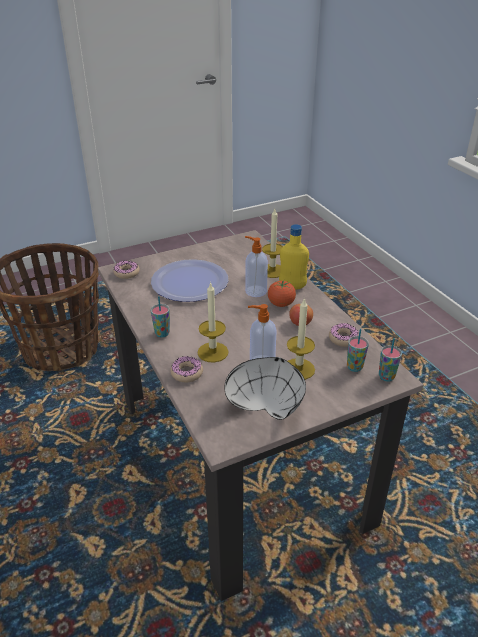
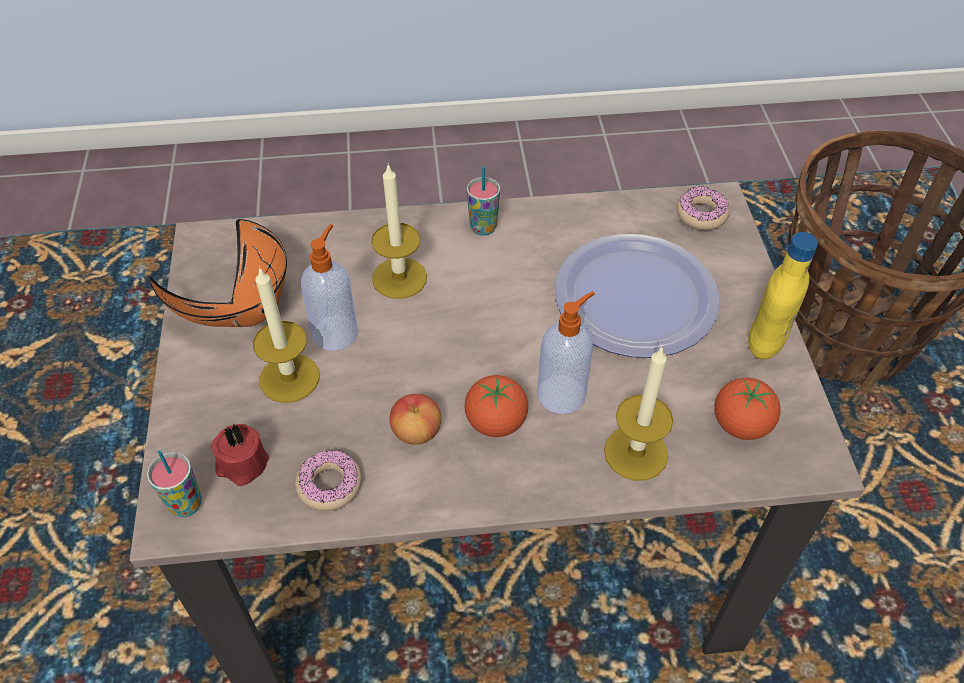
camera: 110 degrees right, 15 degrees up
(187, 373) = (366, 236): donut -> none
(244, 252) = (740, 425): none -> tomato
(266, 403) = (241, 309): white bowl -> orange bowl
(292, 286) = (554, 468): yellow bottle -> yellow bottle (765, 343)
(354, 367) = (242, 464): cup -> red candle

